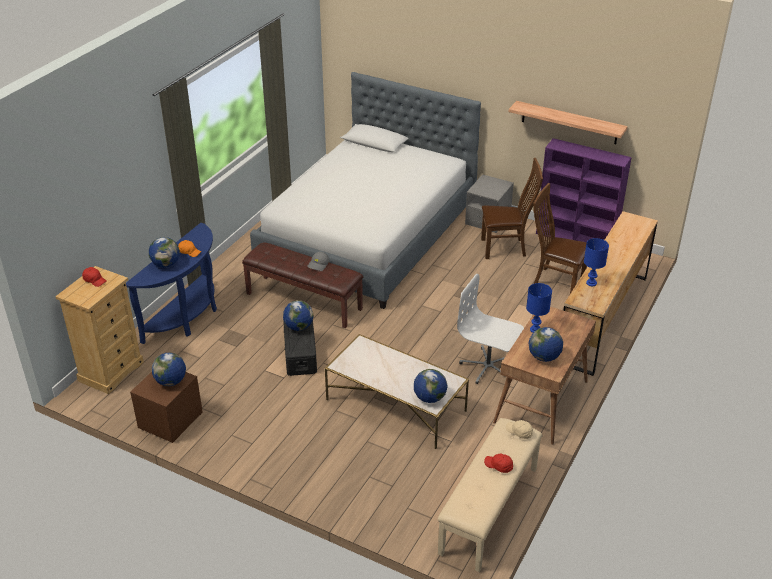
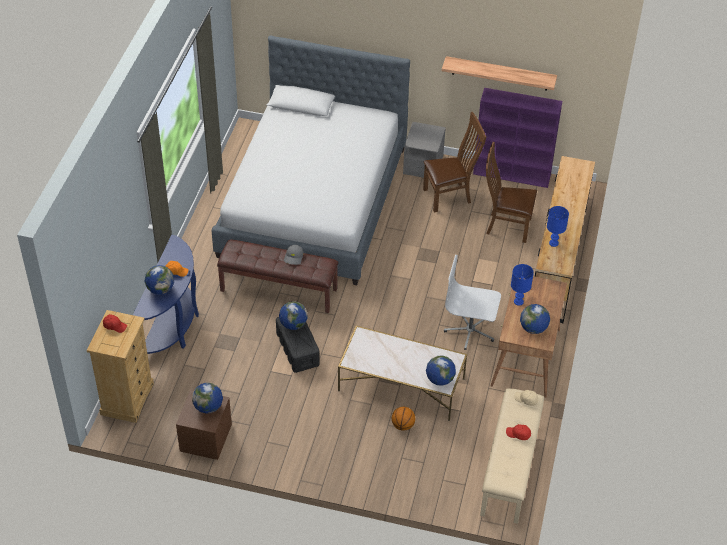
camera: 15 degrees left, 10 degrees up
(382, 444) = (402, 425): none -> basketball

